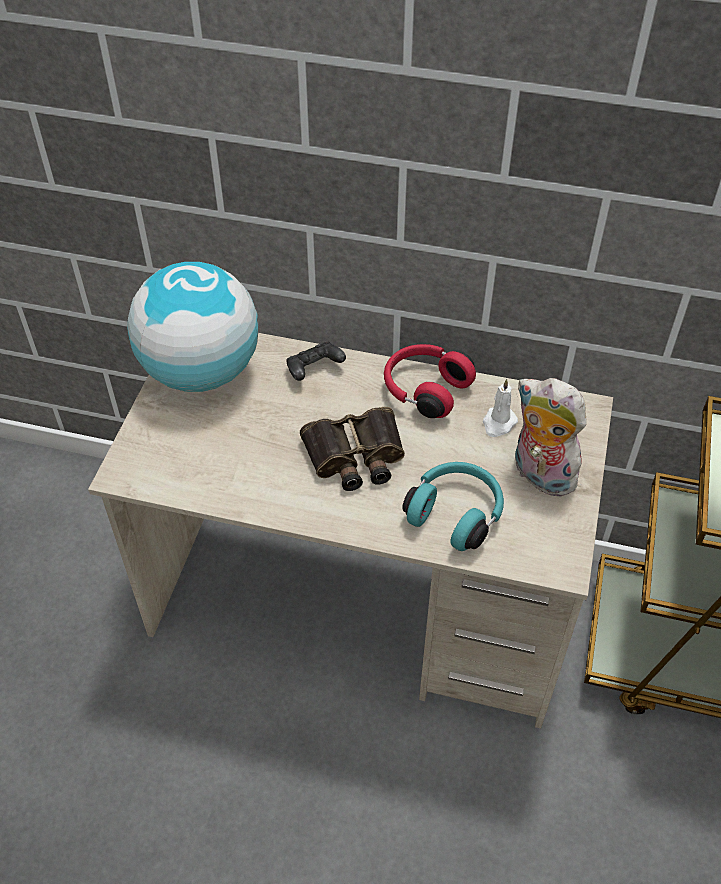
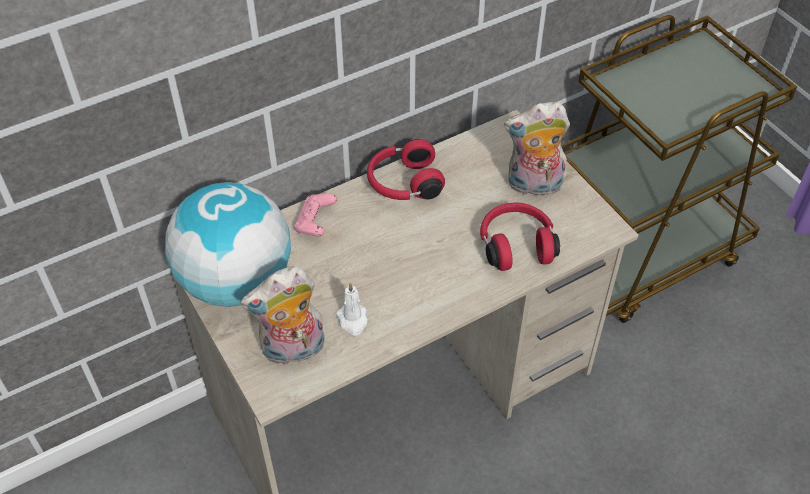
camera: 45 degrees left, 0 degrees up
(174, 454) = (293, 351): none -> plush toy
(314, 370) = (315, 223): black game controller -> pink game controller
(355, 457) = (414, 258): binoculars -> none
(456, 513) = (516, 245): turquoise headphones -> red headphones
(498, 423) = (473, 172): white candle -> white candle (353, 320)

